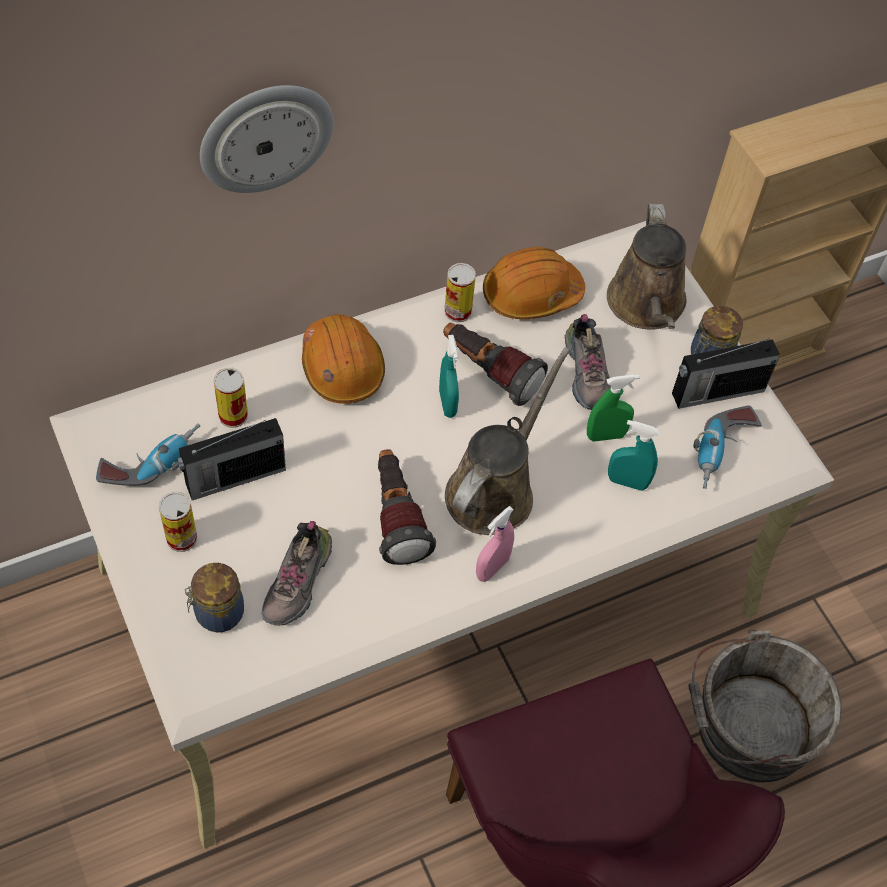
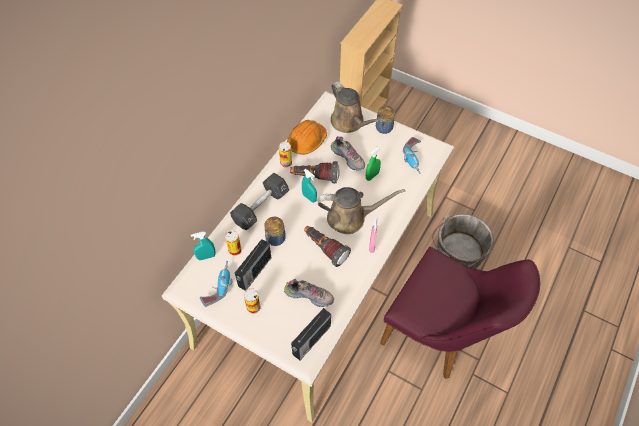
camera: 30 degrees left, 0 degrees up
(217, 613) = (289, 325): jar -> jar (275, 239)
(265, 137) = (205, 128): wall clock -> none
(298, 583) = (310, 295): shoe -> shoe turned 60 degrees counterclockwise
(342, 367) = (261, 207): orange hard hat -> black dumbbell
(494, 489) = (350, 218): brown watering can -> brown watering can turned 90 degrees clockwise
(627, 482) = (392, 187): turquoise spray bottle -> turquoise spray bottle (206, 256)
(716, 392) = (395, 139): radio -> radio (311, 341)

